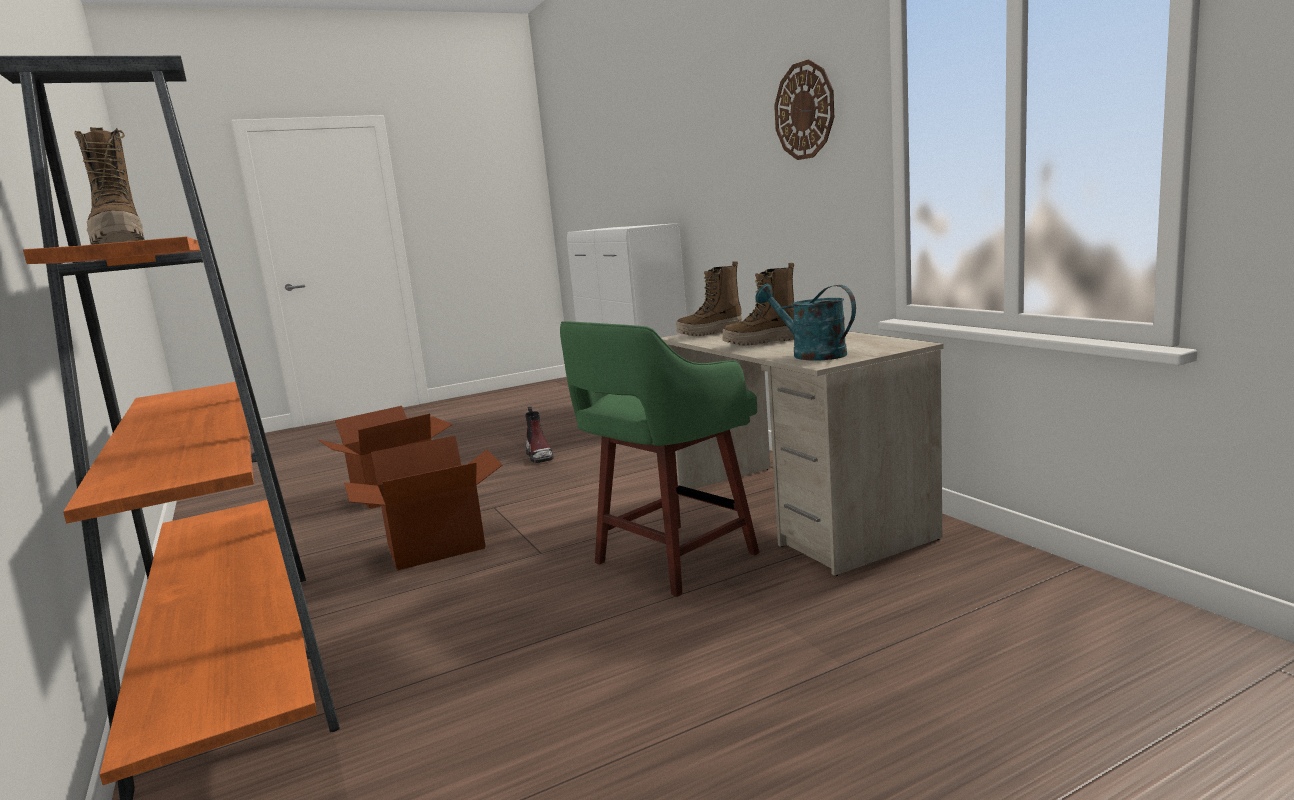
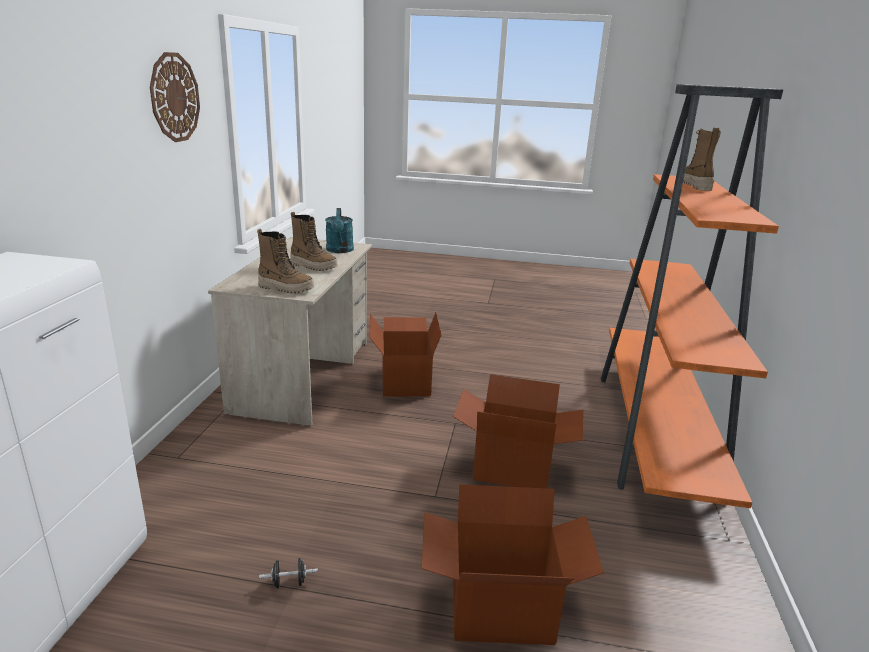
camera: 145 degrees left, 10 degrees up
(540, 456) = (289, 583): boot -> black dumbbell
(671, 560) = (404, 382): green stool -> cardboard box

